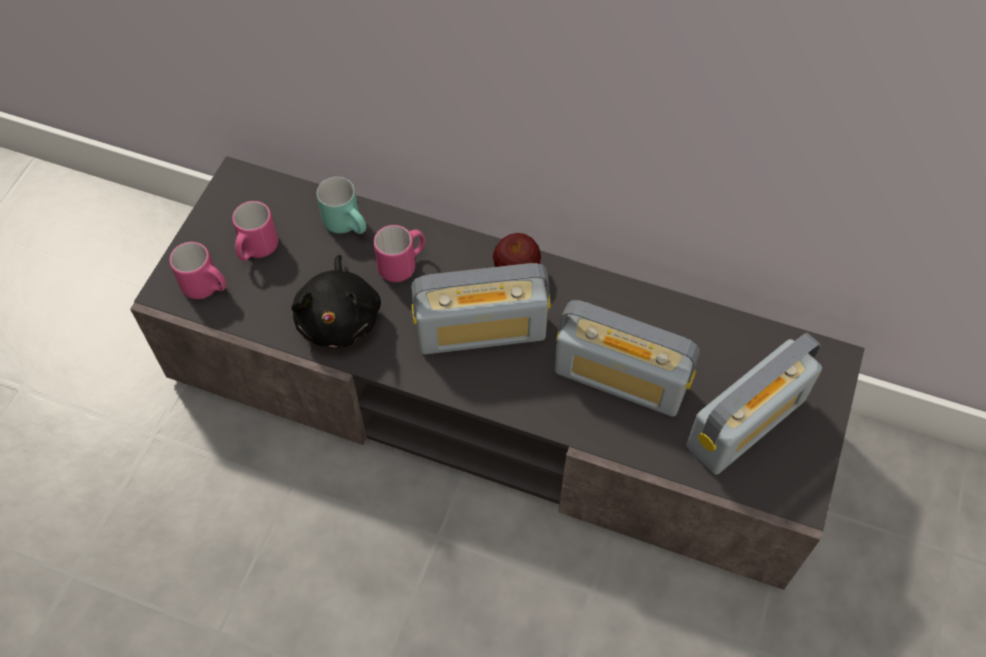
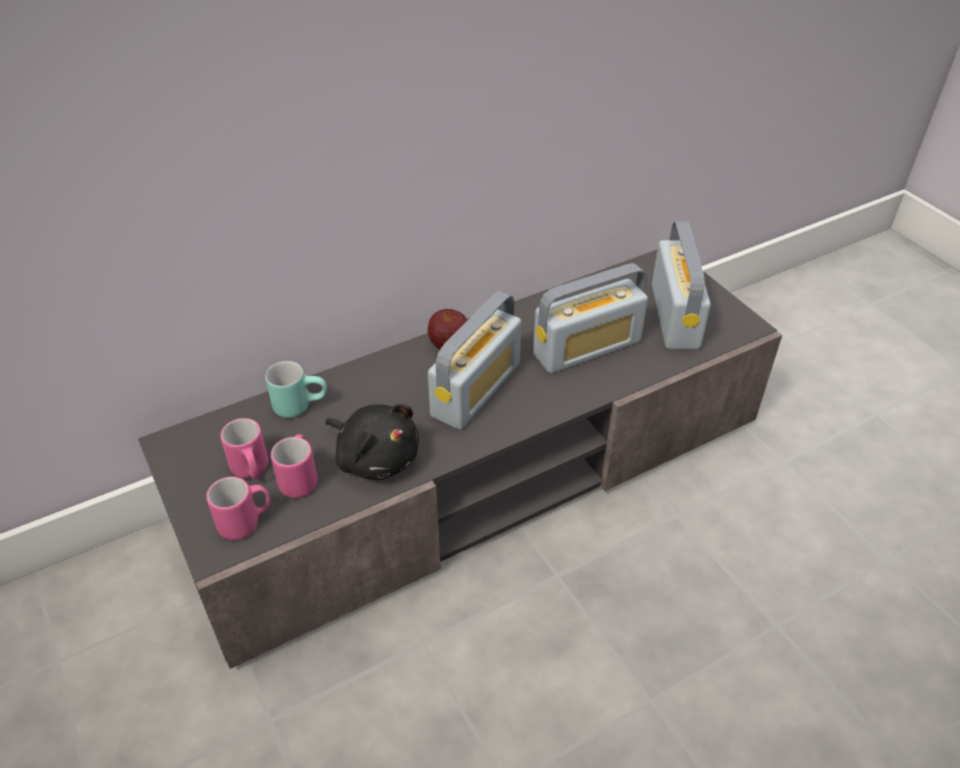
camera: 50 degrees left, 15 degrees down
(403, 265) = (372, 397): pink mug -> pink mug (300, 478)

